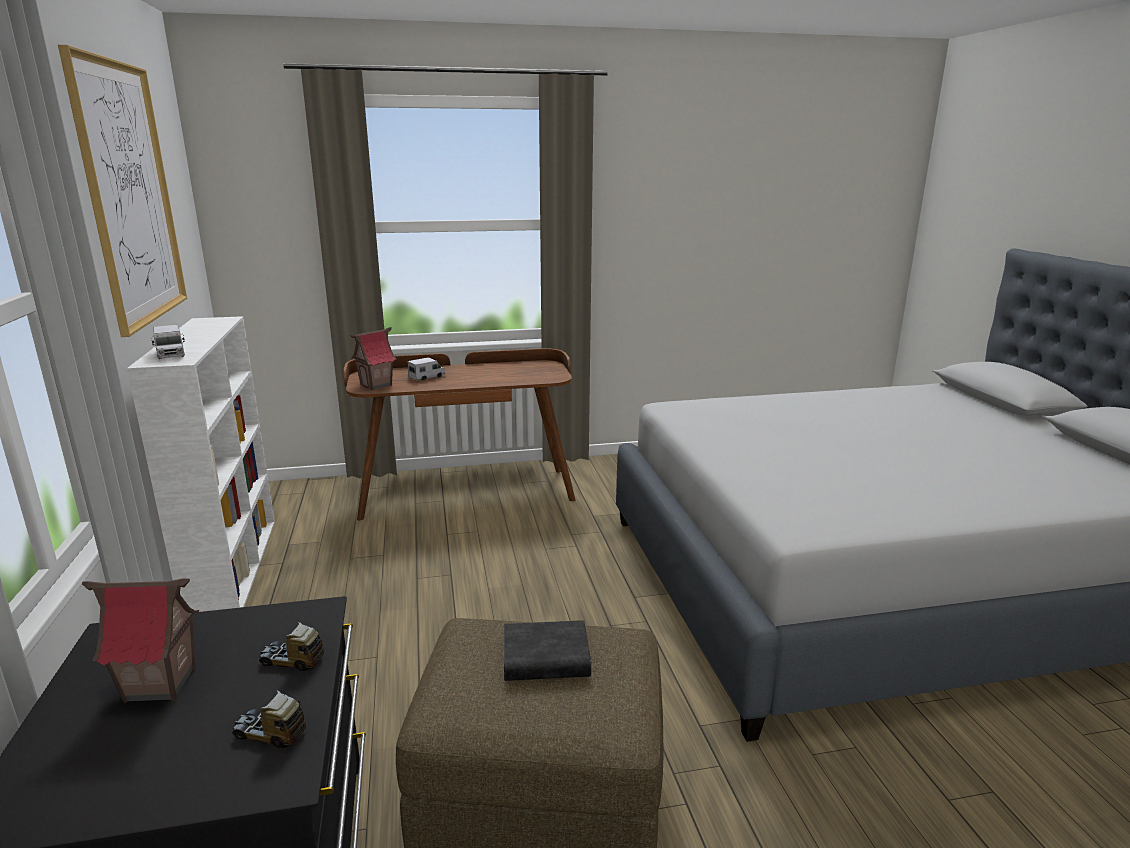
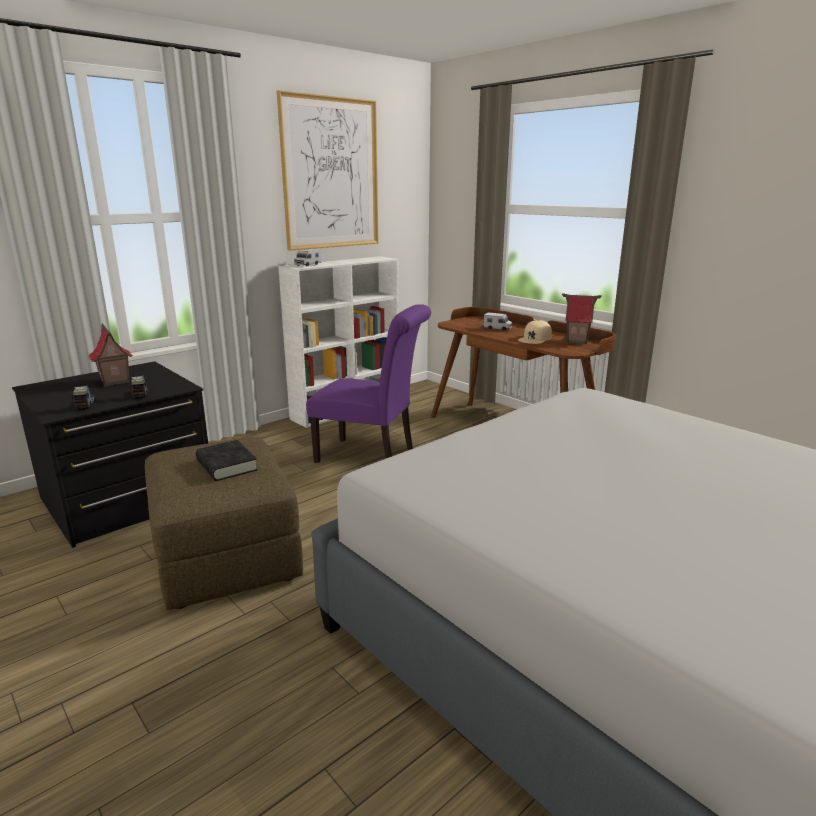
camera: 60 degrees right, 0 degrees up
(376, 385) = (459, 324): toy house -> toy house (577, 341)
(407, 594) = (371, 457): none -> purple chair
(492, 376) = (535, 339): none -> beige cap

